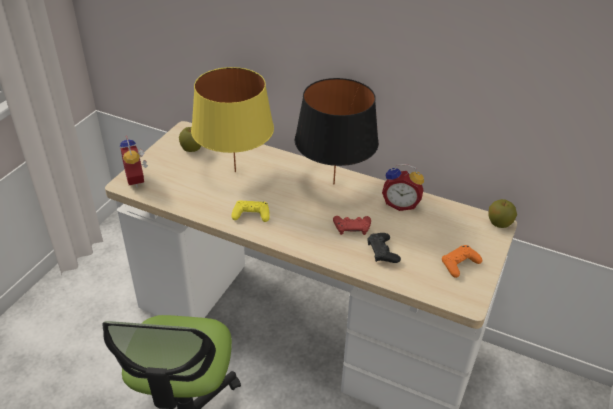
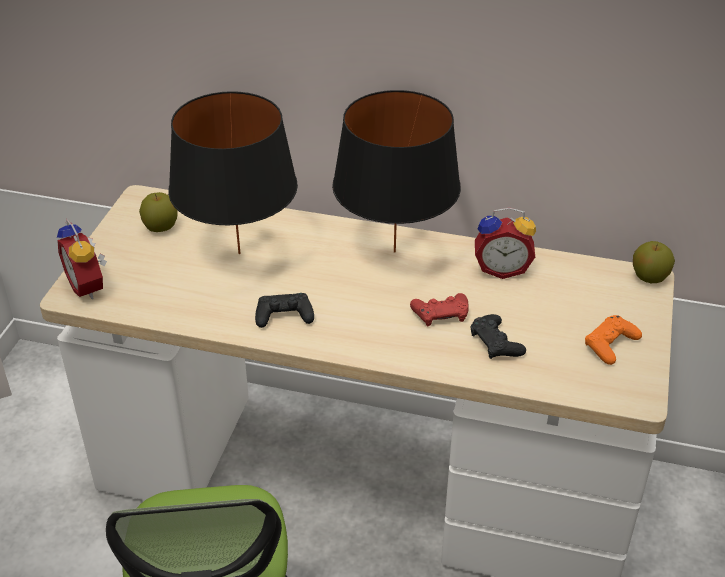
camera: 10 degrees left, 0 degrees up
(235, 172) = (239, 253): yellow table lamp -> black table lamp
(251, 215) = (284, 316): yellow game controller -> black game controller

